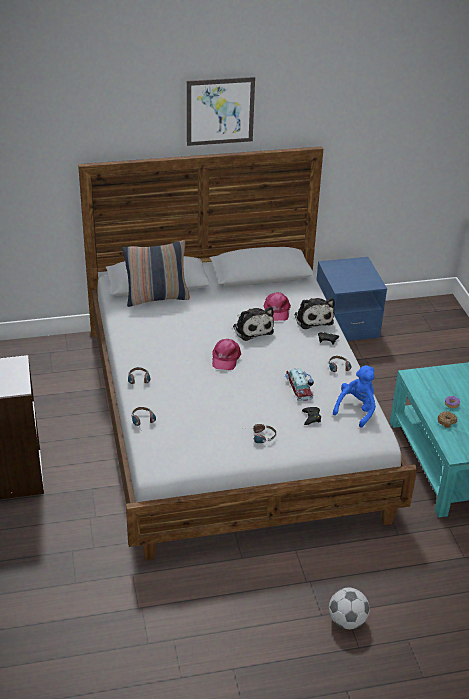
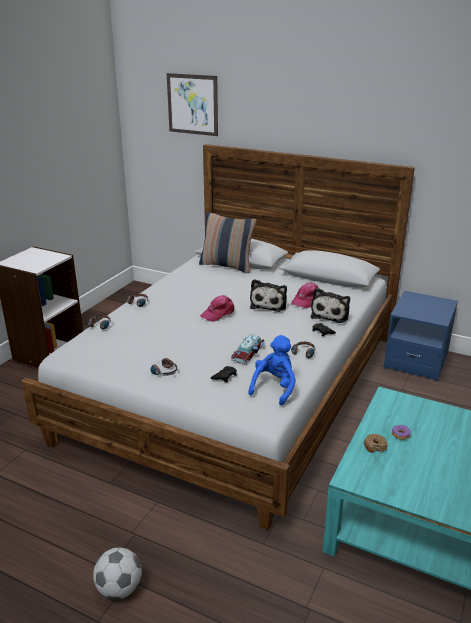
camera: 40 degrees right, 10 degrees down
(220, 111) = (321, 115): picture -> picture (192, 104)
(356, 409) = (274, 388): blue plush toy -> blue plush toy turned 45 degrees counterclockwise

